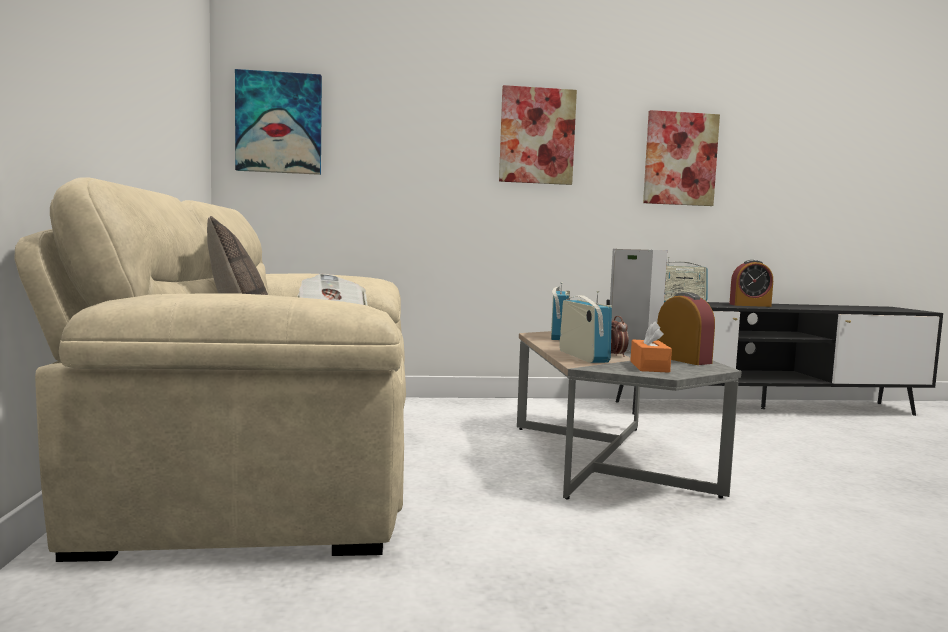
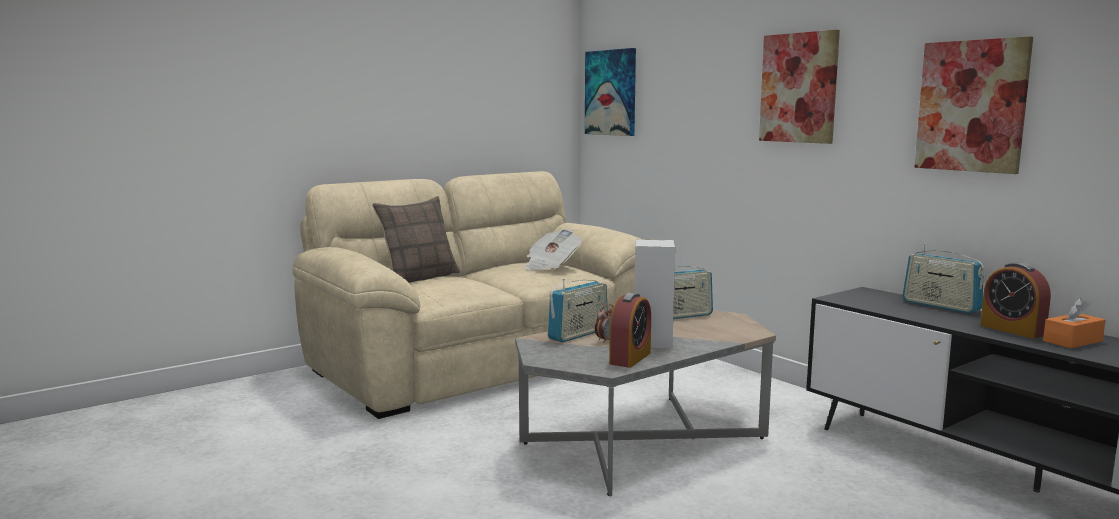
camera: 60 degrees right, 5 degrees up
(649, 367) = (566, 353): orange tissue box -> orange tissue box (1072, 341)

